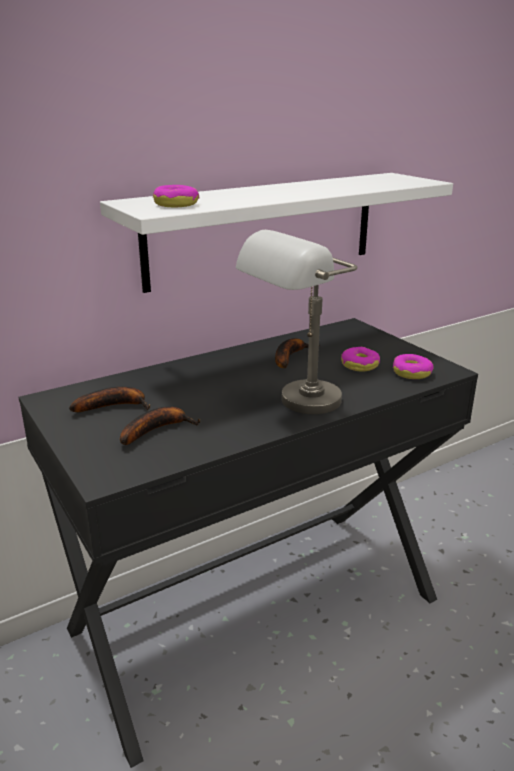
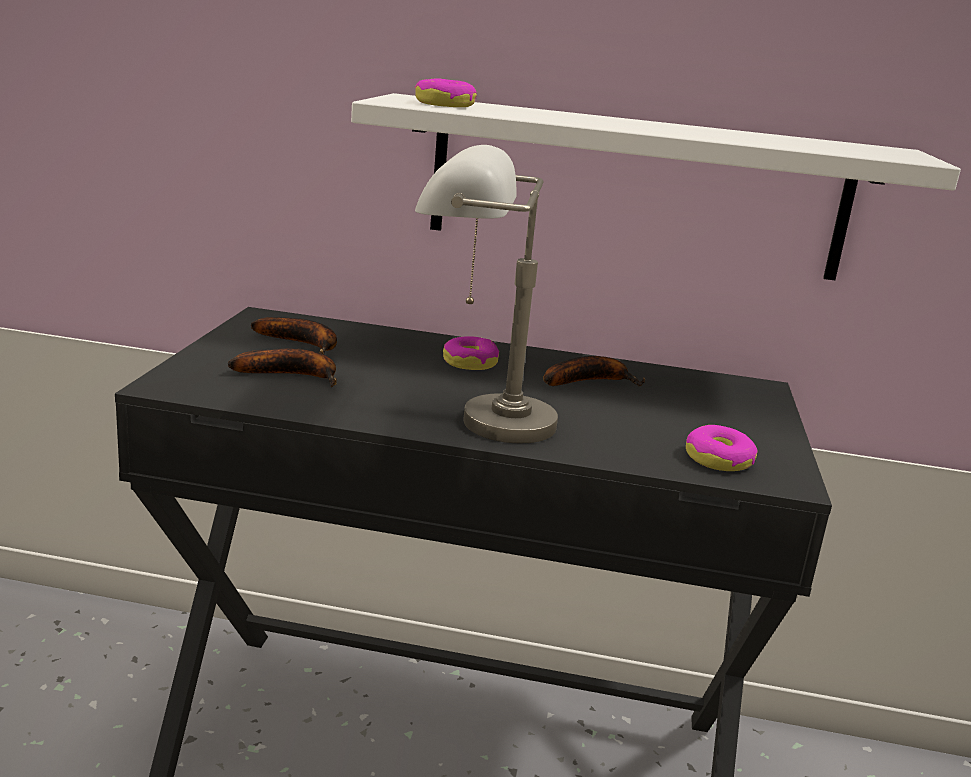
camera: 40 degrees right, 5 degrees down
(359, 365) = (662, 423): donut -> donut (470, 362)

